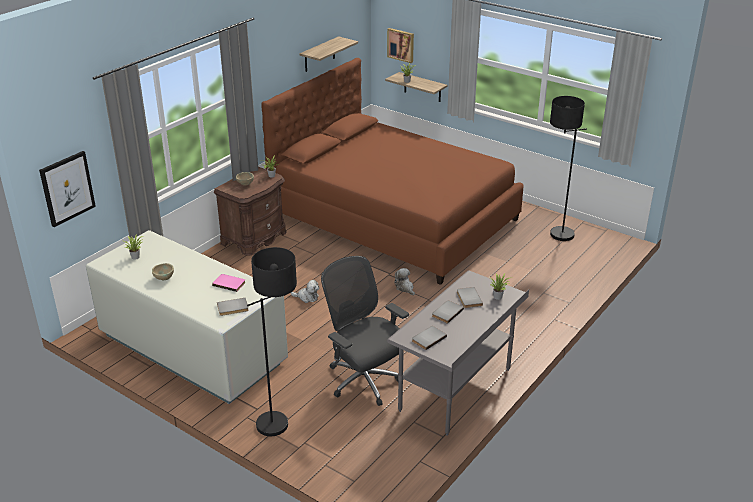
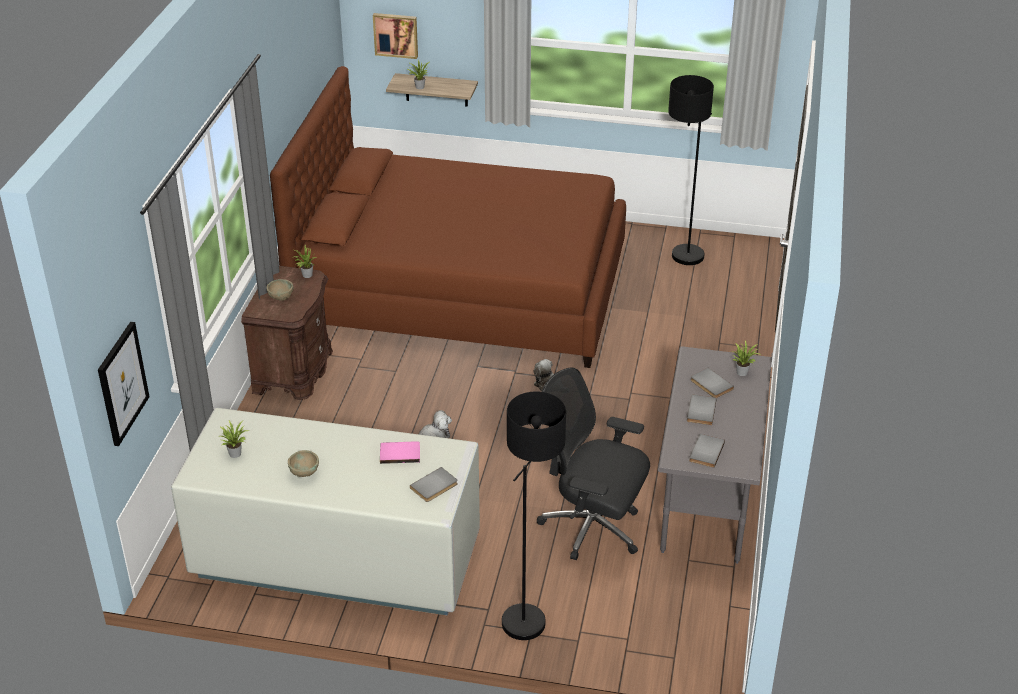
camera: 25 degrees left, 5 degrees up
(319, 54) = (305, 77): shelf -> none

